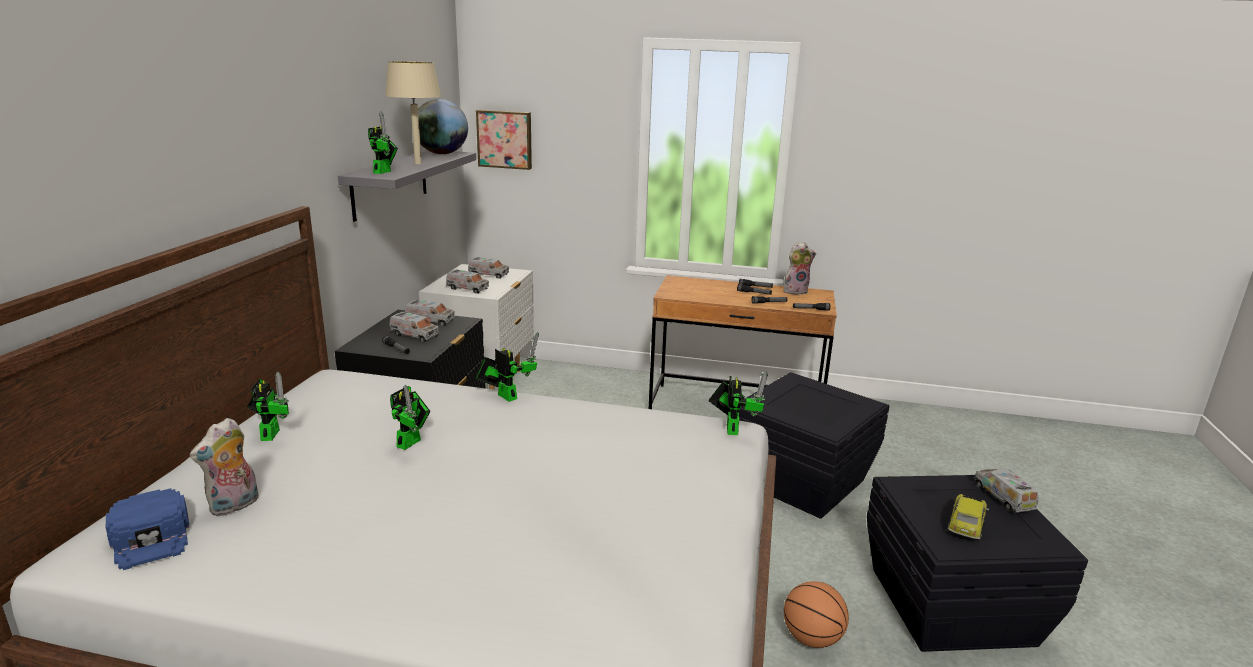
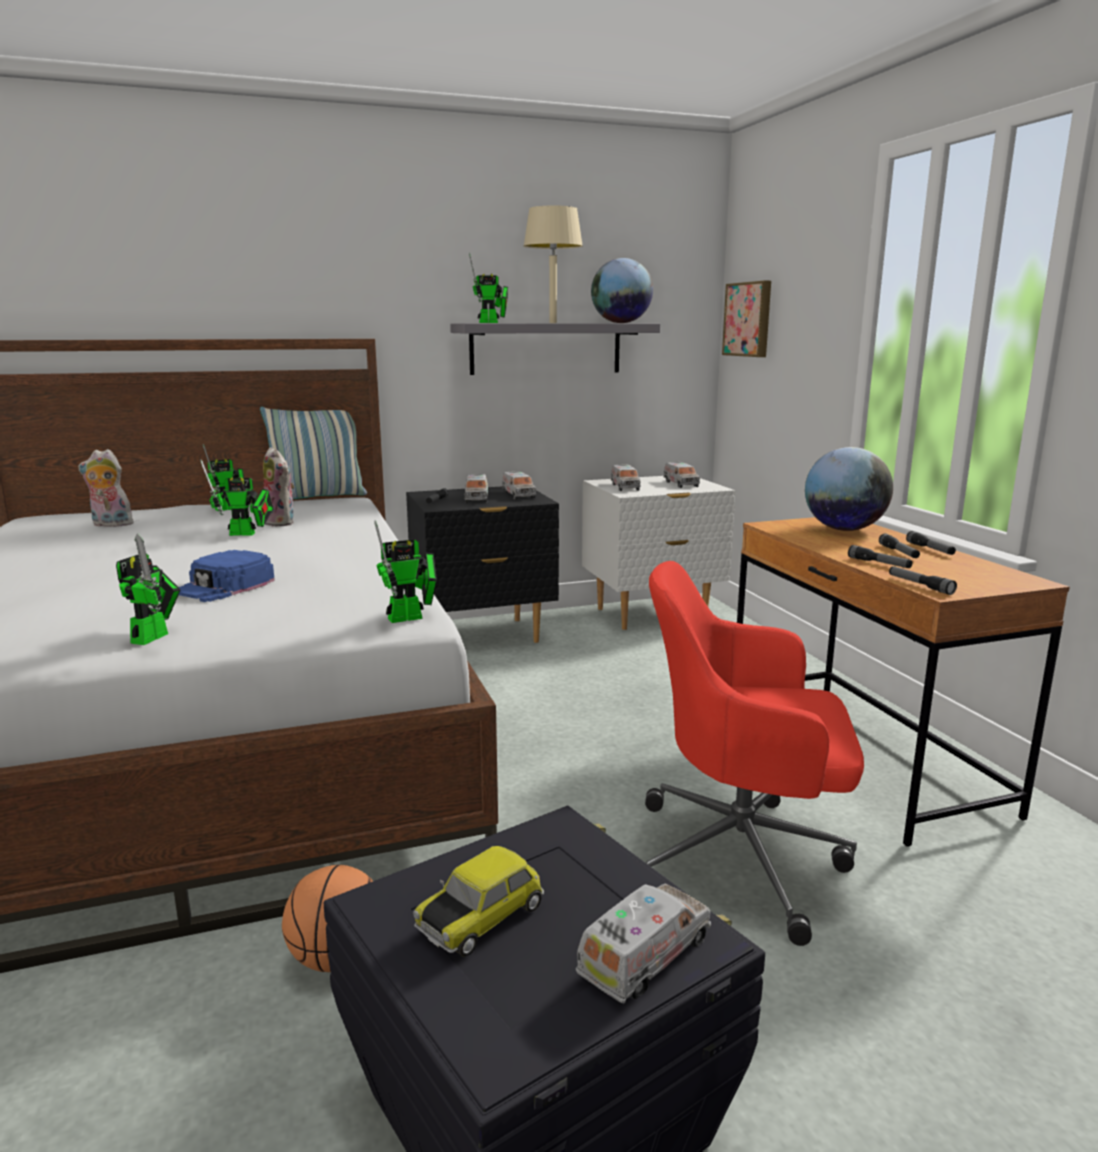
camera: 60 degrees right, 5 degrees down
(151, 536) = (61, 521): blue cap -> blue cap (224, 586)
(296, 387) = (317, 498): none -> pillow
(505, 395) = (376, 537): toy robot -> toy robot (154, 636)
(698, 286) = (843, 529): none -> globe
(795, 291) = (984, 568): plush toy -> plush toy (282, 522)
(801, 480) = (743, 859): black storage box -> red office chair
(967, 524) = (480, 917): toy car -> toy car turned 135 degrees clockwise

